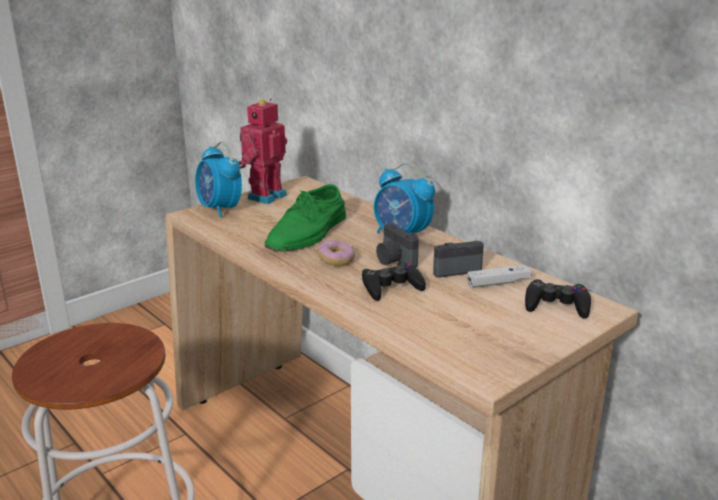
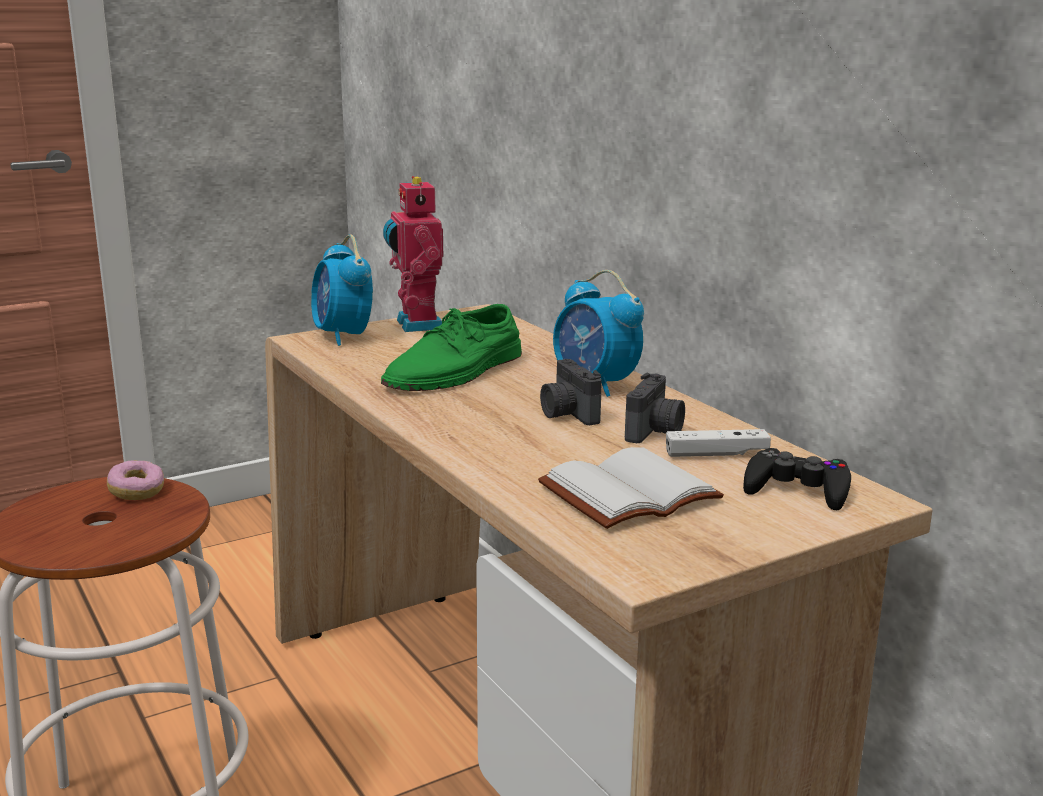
camera: 10 degrees right, 5 degrees down
(265, 196) = (416, 324): toy robot -> toy robot turned 60 degrees counterclockwise
(336, 261) = (479, 408): donut -> donut (137, 492)
(391, 287) = (545, 446): black game controller -> none
(454, 269) = (655, 431): camera -> camera turned 120 degrees clockwise
(457, 317) = (628, 491): none -> white book

